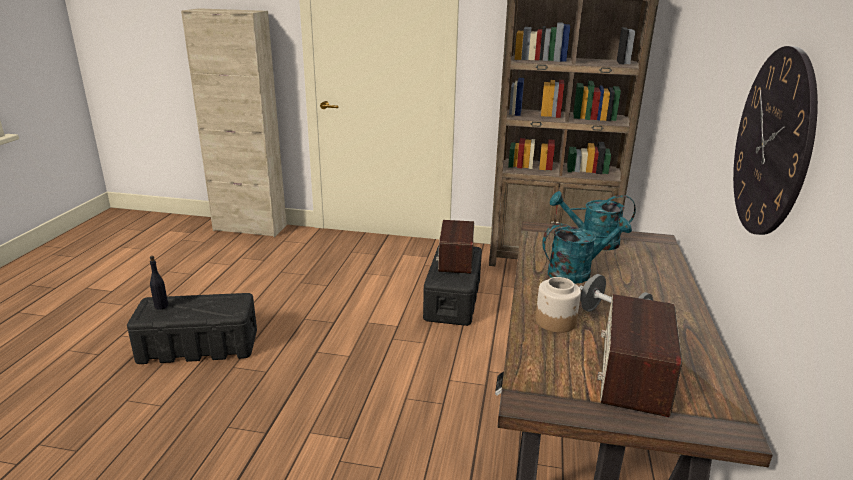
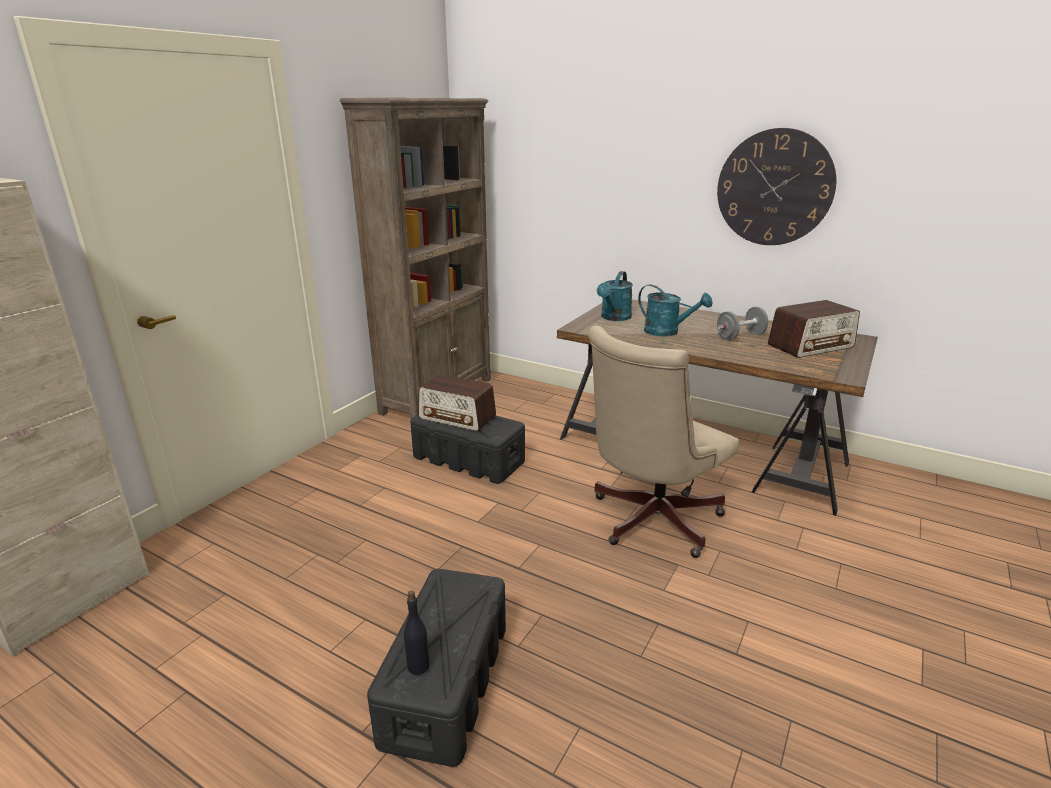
camera: 70 degrees left, 0 degrees up
(410, 413) = (649, 521): none -> beige office chair
(556, 321) = (743, 351): jar -> none
(576, 273) = (667, 332): turquoise watering can -> turquoise watering can turned 120 degrees clockwise
(633, 375) = (810, 346): radio -> radio turned 60 degrees counterclockwise

